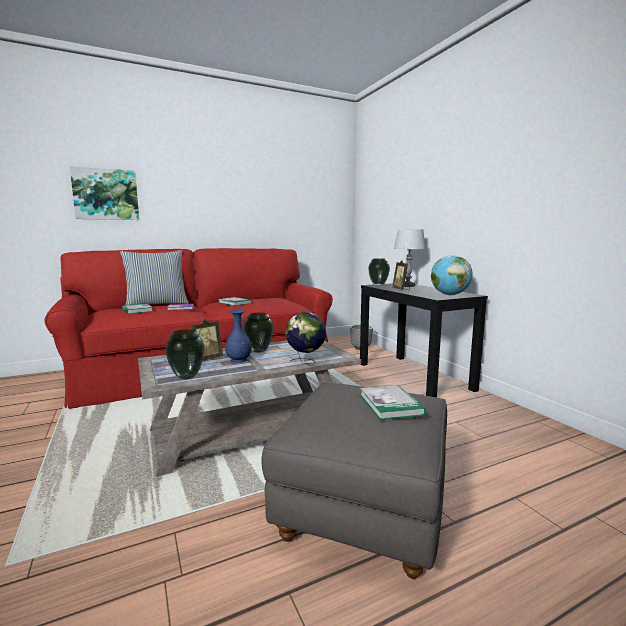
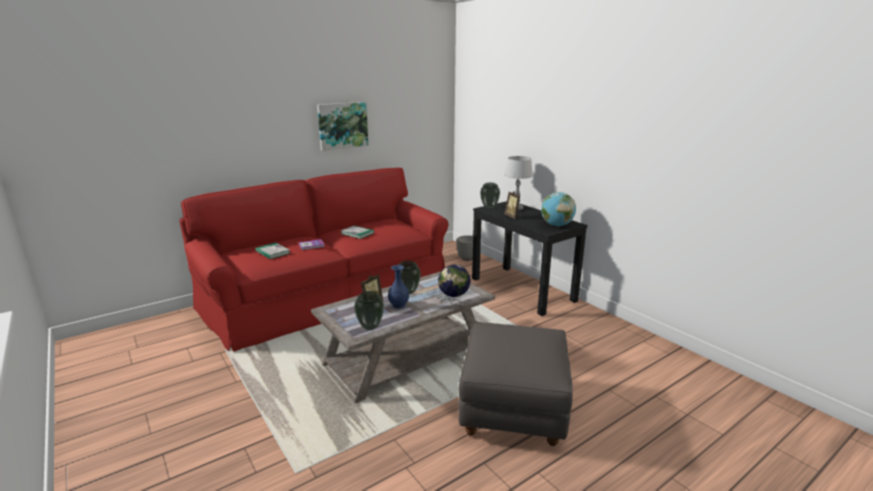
camera: 10 degrees left, 10 degrees up
(106, 194) = (214, 129): picture -> picture (342, 125)
(157, 304) = (280, 239): pillow -> none
(390, 404) = (533, 342): book -> none

